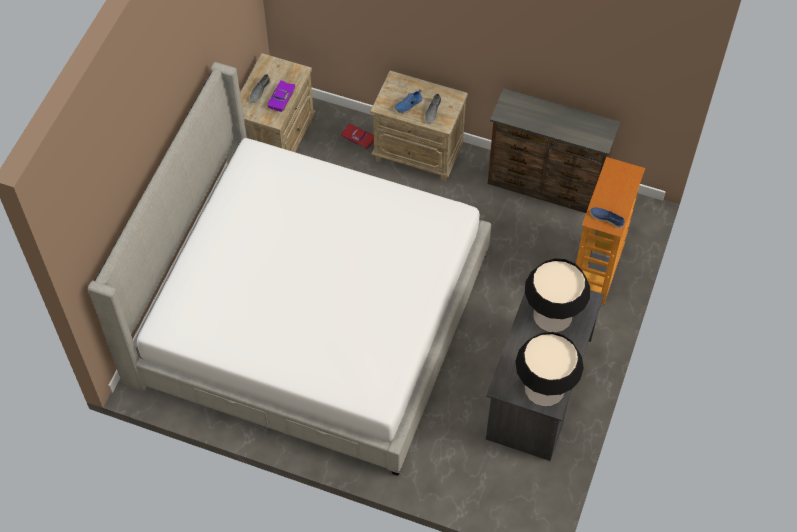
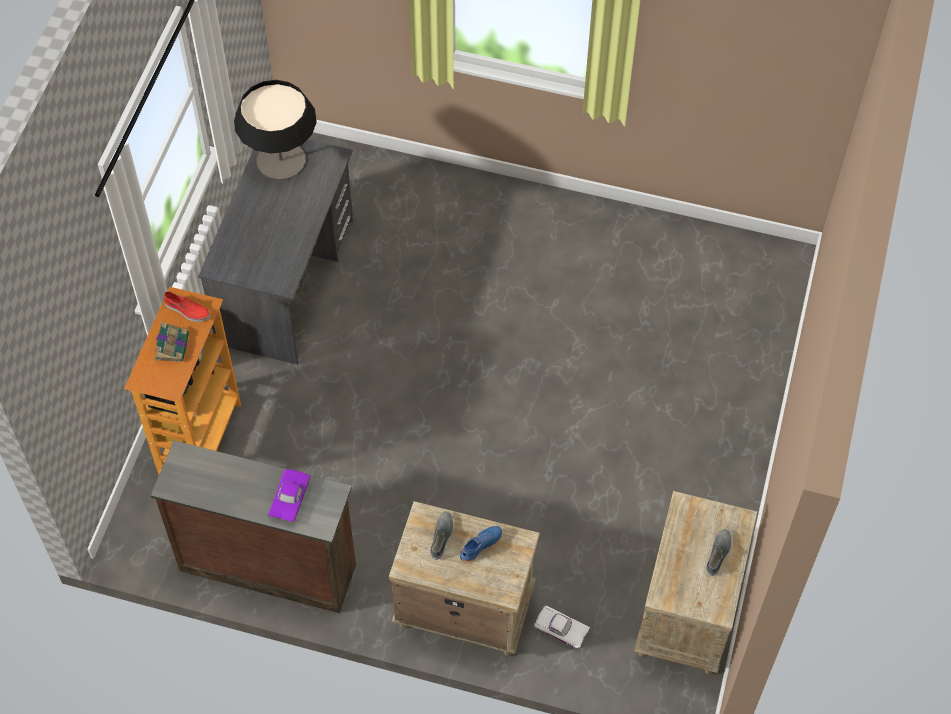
camera: 175 degrees right, 0 degrees up
(282, 99) = (679, 543): purple toy car -> purple toy car (288, 498)
(310, 316) = (588, 351): bed -> none
(358, 137) = (560, 631): red toy car -> white toy car
(552, 315) = (267, 244): table lamp -> none
(606, 218) = (187, 310): blue shoe -> red shoe
(615, 194) = (172, 346): none -> book

